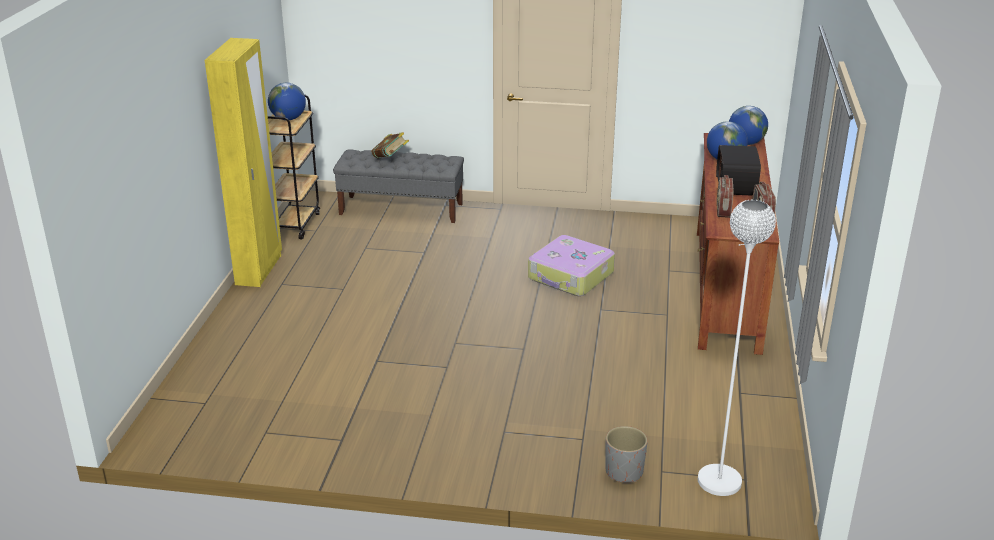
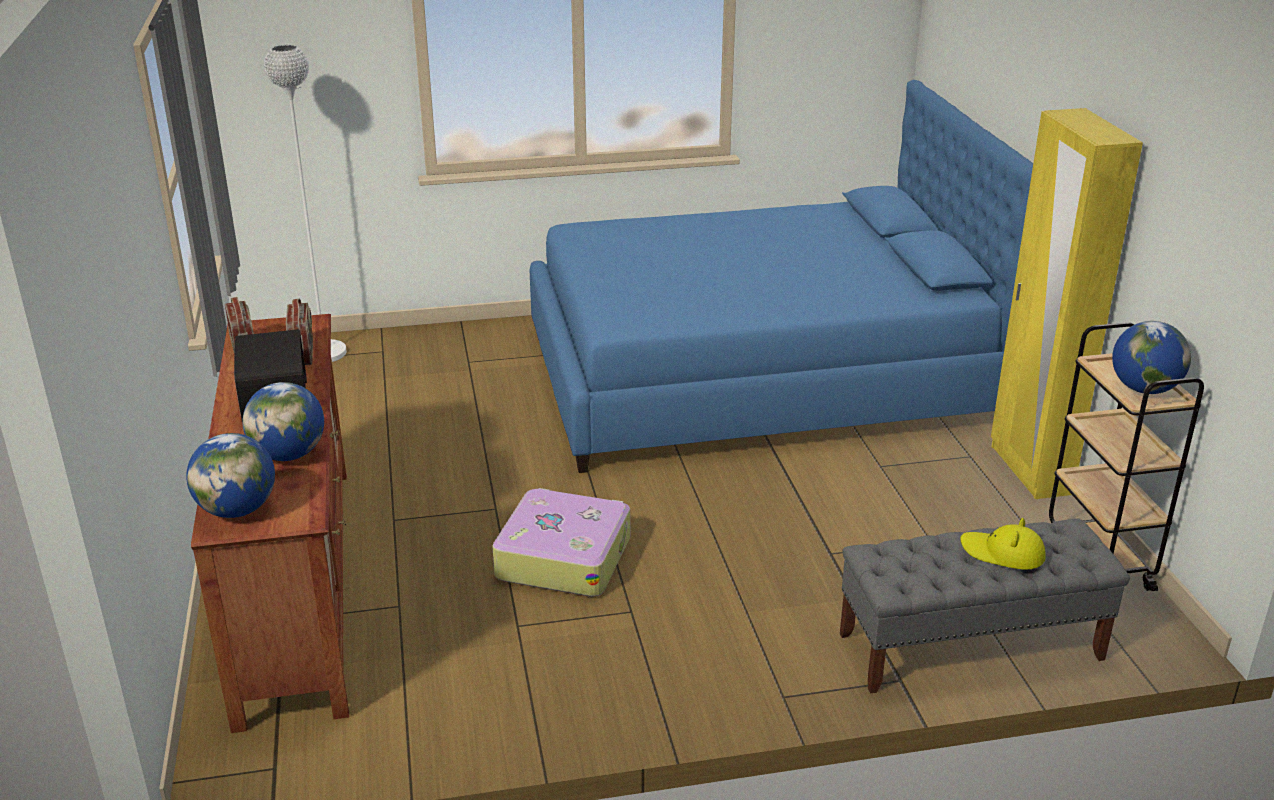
camera: 160 degrees right, 0 degrees up
(350, 370) = (758, 376): none -> blue bed
(390, 158) = (1002, 553): book -> yellow hat
(624, 472) = (419, 345): grey planter -> none

